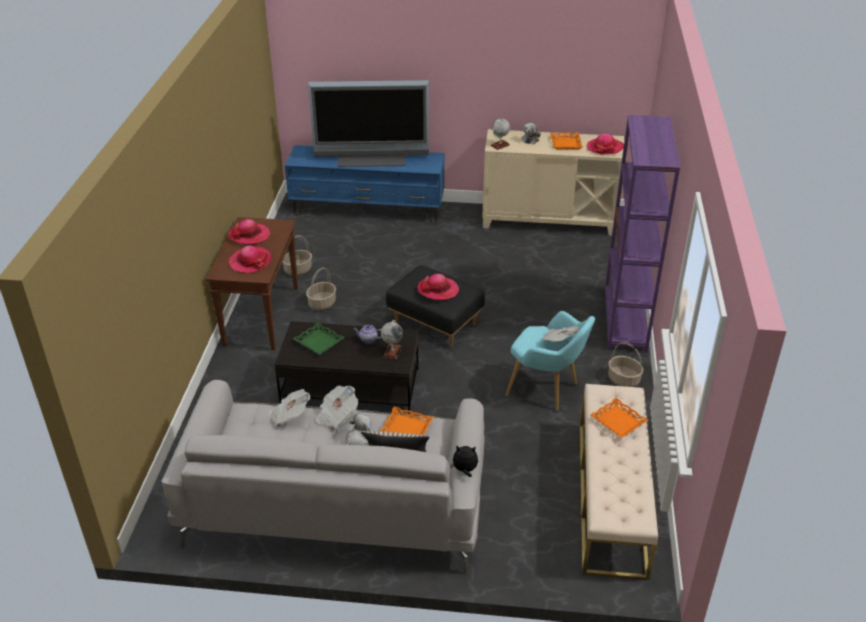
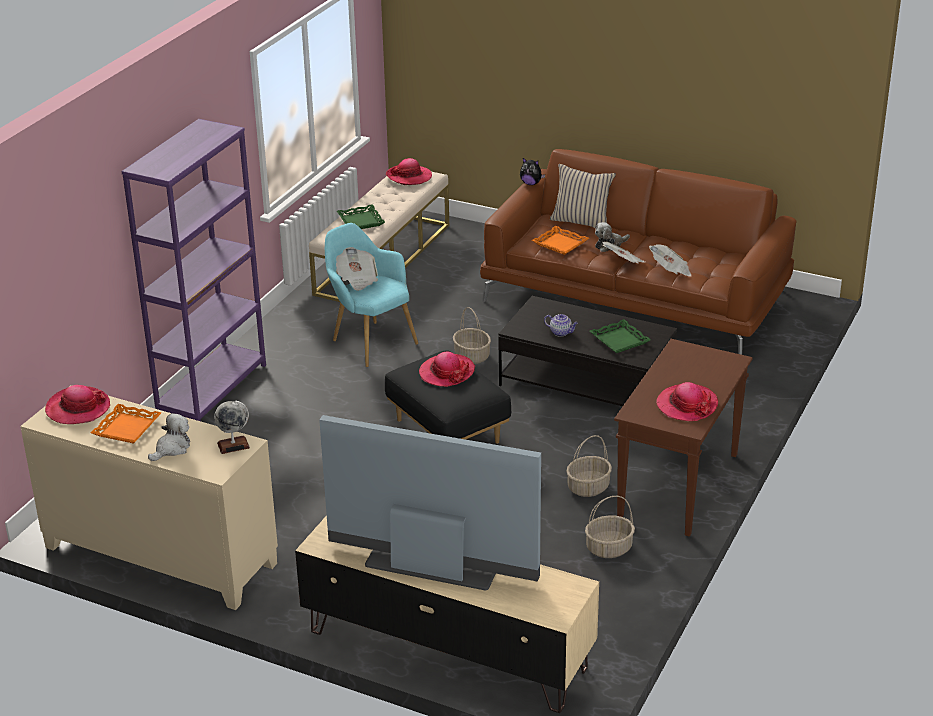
camera: 160 degrees left, 5 degrees down
(250, 261) = (690, 368): hat -> hat (409, 177)
(334, 501) = (636, 296): grey sofa -> brown sofa
(368, 209) = (446, 649): blue tv stand -> beige tv stand
(392, 352) = (539, 317): globe -> none
(618, 421) = (360, 221): orange tray -> green tray
(624, 379) = (278, 335): basket -> basket (471, 356)

